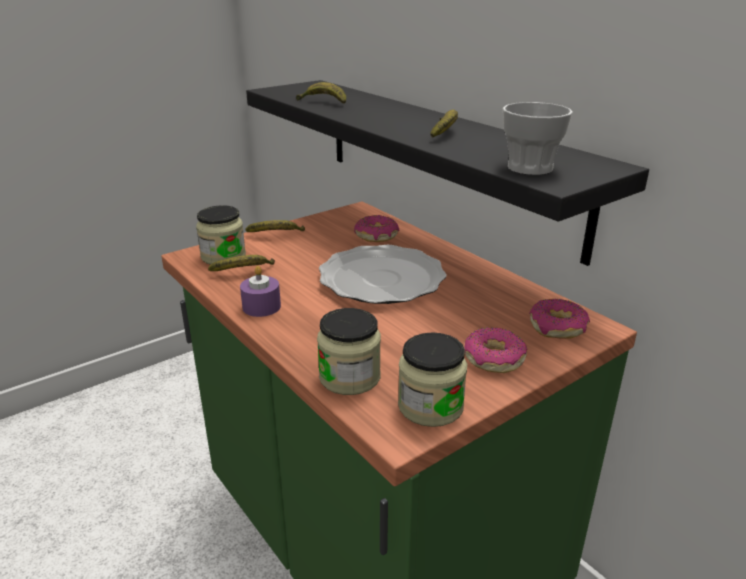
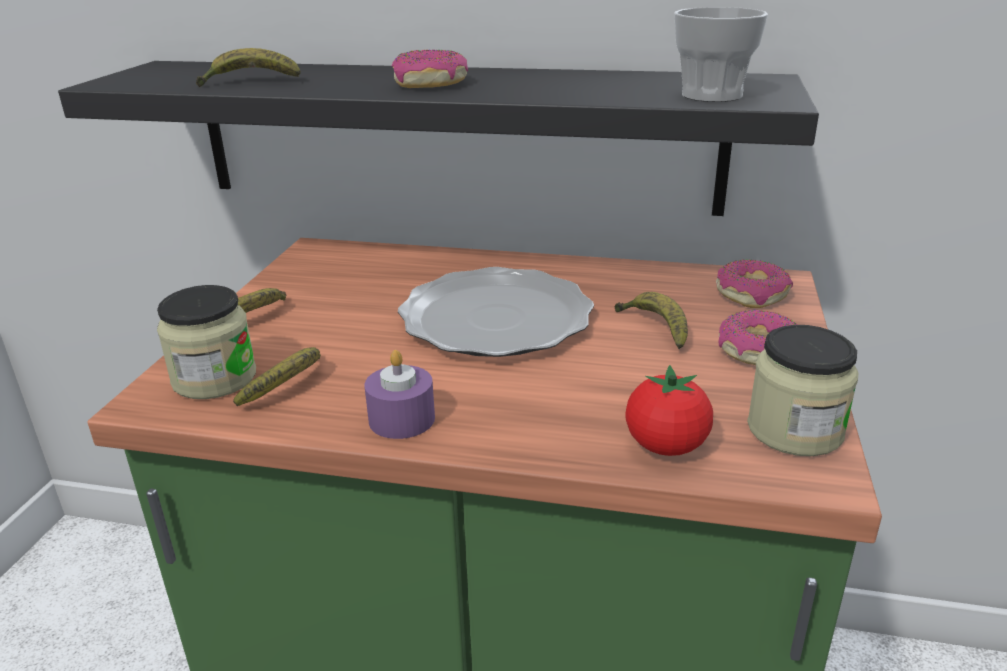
camera: 40 degrees left, 0 degrees up
(349, 377) = (666, 446): jar -> tomato
(376, 236) = (399, 272): donut -> donut (431, 83)
(444, 132) = (519, 83): banana -> banana (655, 329)

